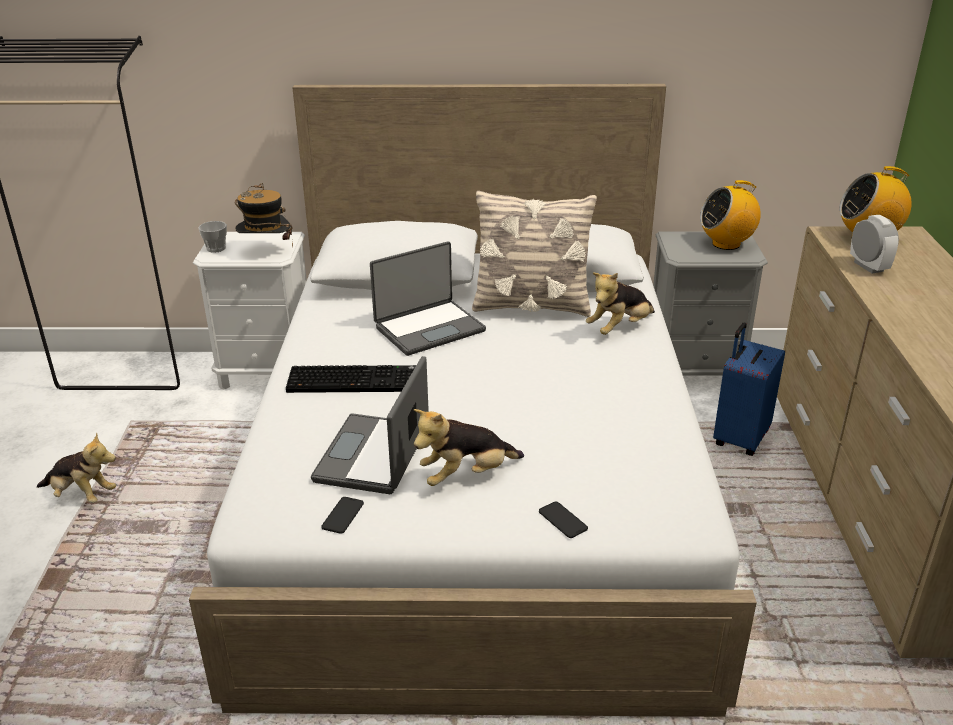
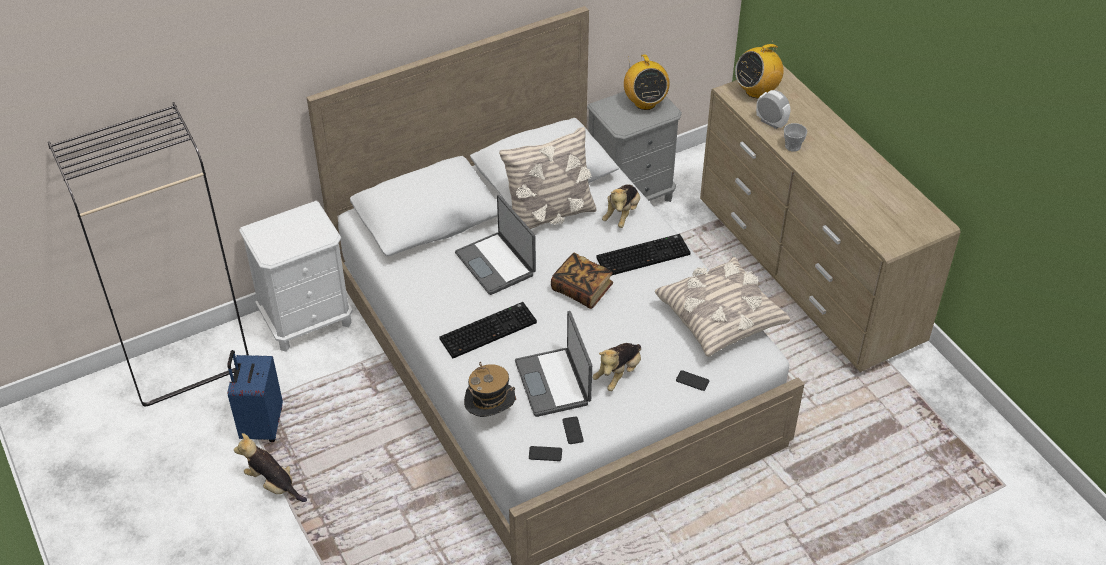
camera: 30 degrees left, 15 degrees up
(81, 495) = (273, 484): plush toy -> plush toy turned 135 degrees counterclockwise
(216, 248) = (266, 245): cup -> cup (793, 146)
(266, 251) = (312, 234): hat -> hat (490, 414)
(280, 528) = (545, 454): none -> phone
(429, 328) = (496, 264): laptop -> laptop turned 120 degrees clockwise
(503, 378) = (582, 290): none -> book
(613, 370) = (643, 255): none -> keyboard
(662, 465) = (719, 320): none -> beige pillow
(726, 244) = (645, 102): radio -> radio turned 60 degrees counterclockwise
(739, 438) = (693, 246): blue suitcase -> blue suitcase (261, 425)

